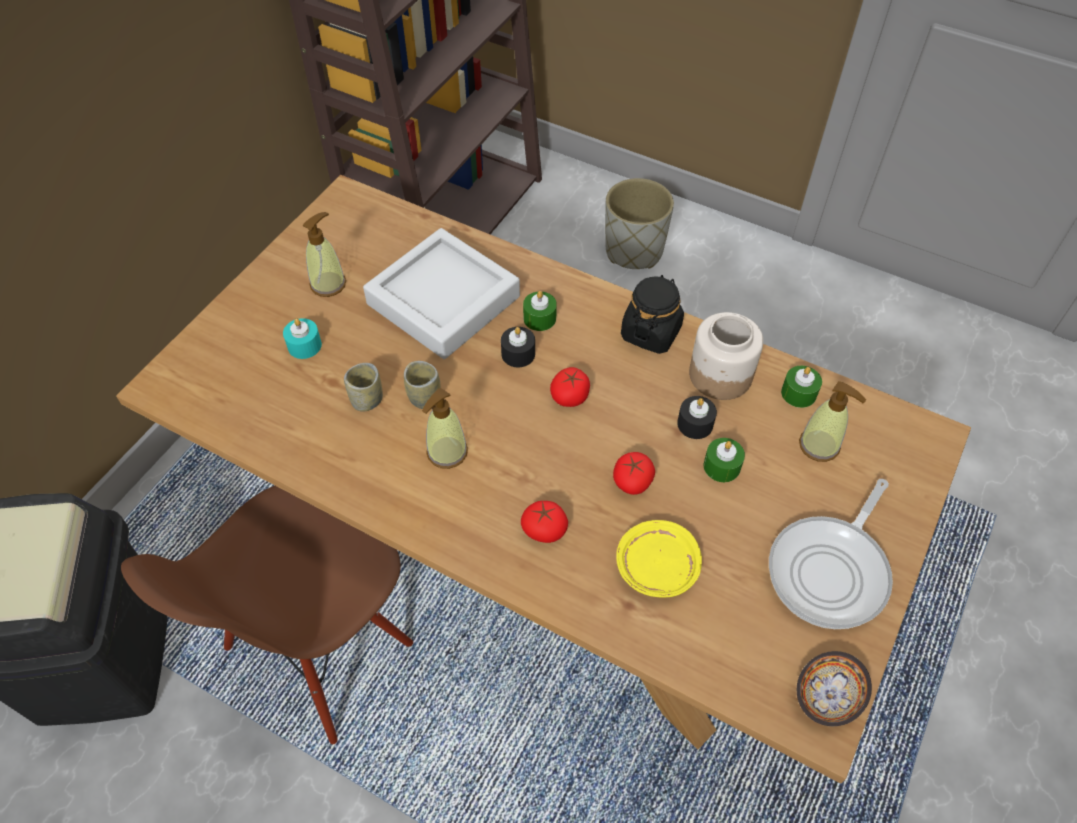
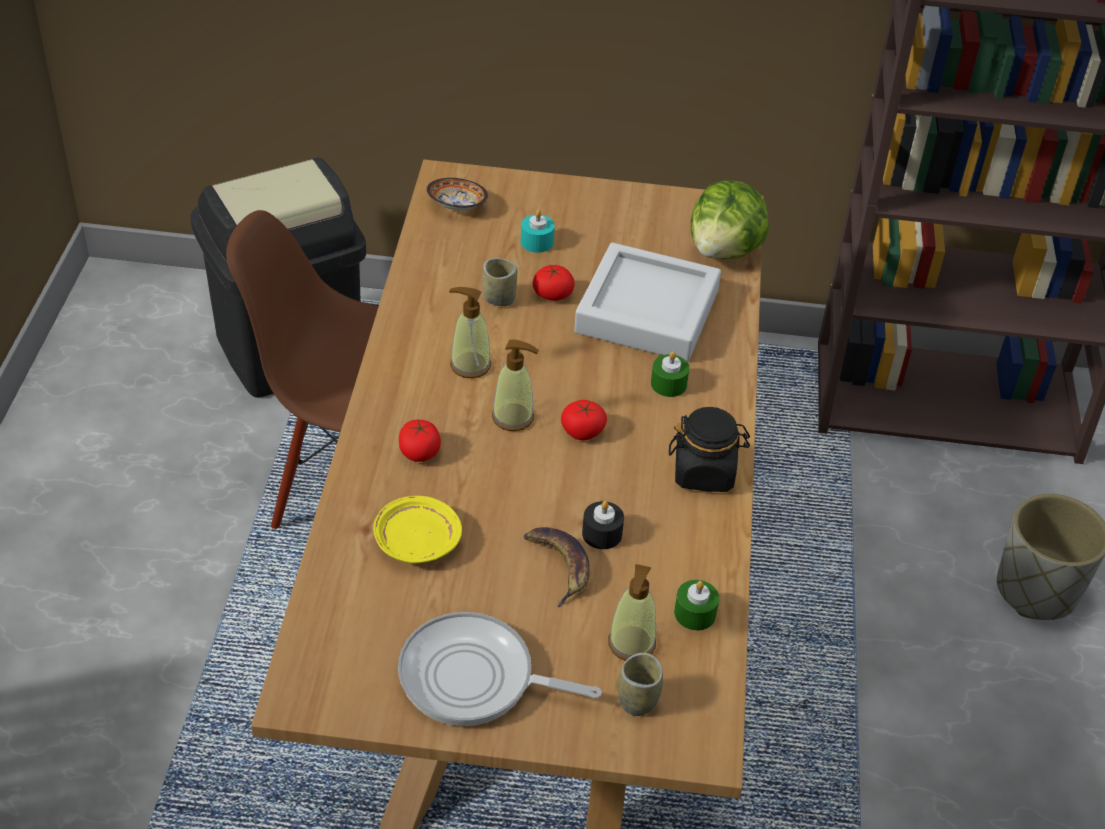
camera: 65 degrees right, 10 degrees down
(328, 284) = (617, 233): soap dispenser -> soap dispenser (513, 417)
(396, 223) = (724, 251): none -> lettuce
(424, 398) = (522, 333): cup -> cup (637, 700)
(518, 354) = (613, 381): black candle -> none
(632, 481) = (505, 500): tomato -> tomato (552, 294)
(719, 374) = (680, 540): jar -> none
(722, 466) = (559, 566): green candle -> banana
(828, 695) = (331, 698): bowl -> bowl (457, 206)

